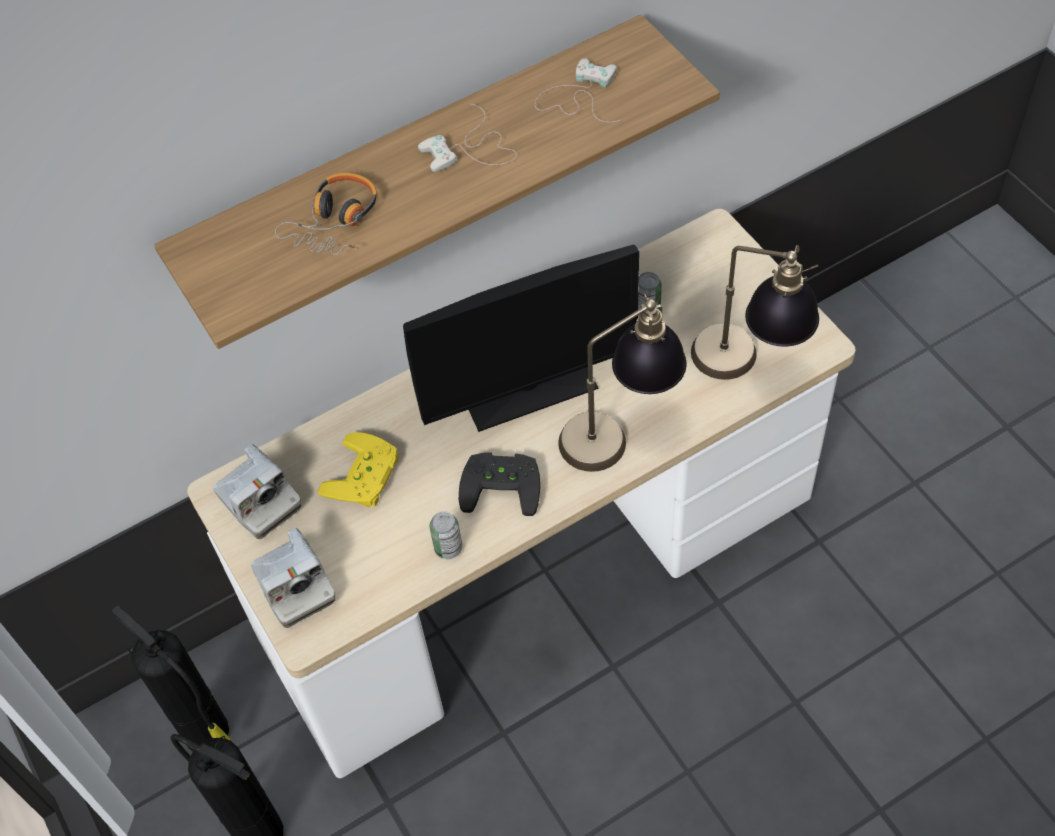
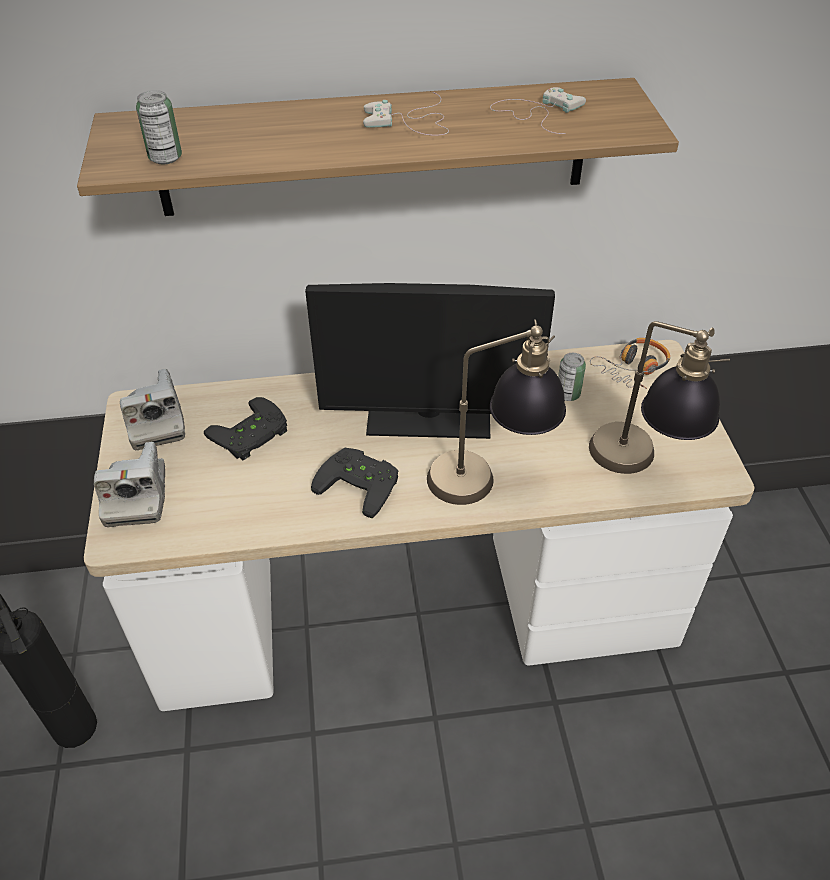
camera: 20 degrees right, 10 degrees down
(209, 734) = (88, 631): fire extinguisher -> none
(336, 222) = (252, 137): headphones -> headphones (633, 369)
(366, 477) = (251, 436): yellow game controller -> black game controller
(448, 548) = (282, 516): can -> can (165, 158)

